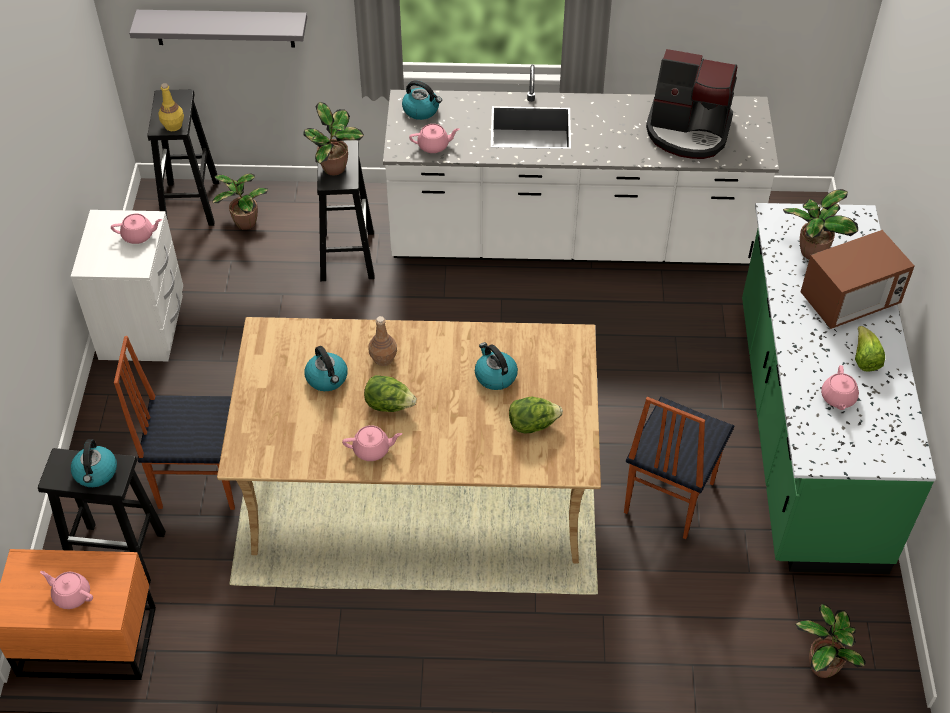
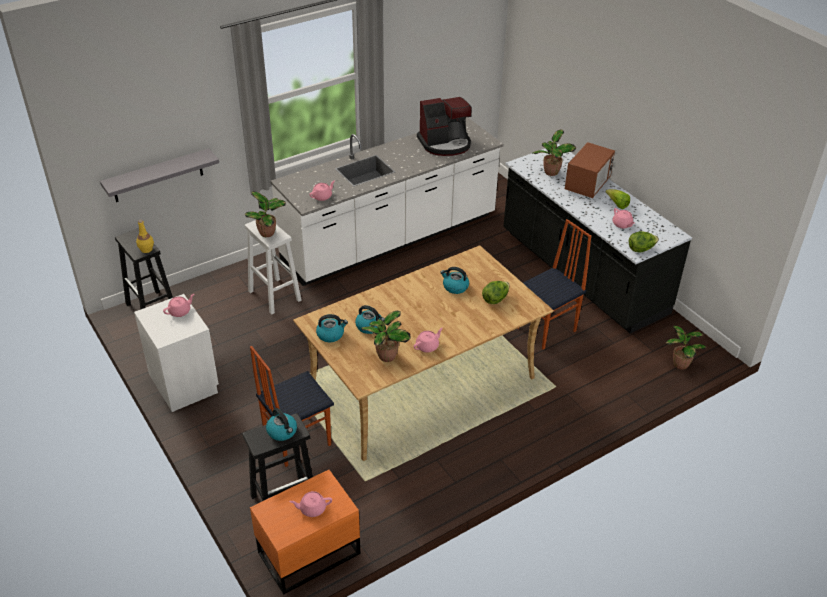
camera: 35 degrees left, 10 degrees down
(244, 222) = (196, 305): potted plant -> potted plant (386, 357)
(347, 254) = (274, 295): black stool -> white stool
(383, 358) = (390, 304): brown bottle -> none
(389, 405) = (415, 323): lettuce -> lettuce (641, 249)
(421, 110) = (298, 183): kettle -> kettle (331, 334)
(667, 497) = (547, 330): chair -> chair turned 120 degrees counterclockwise
(805, 432) = (581, 273): green counter -> black counter

